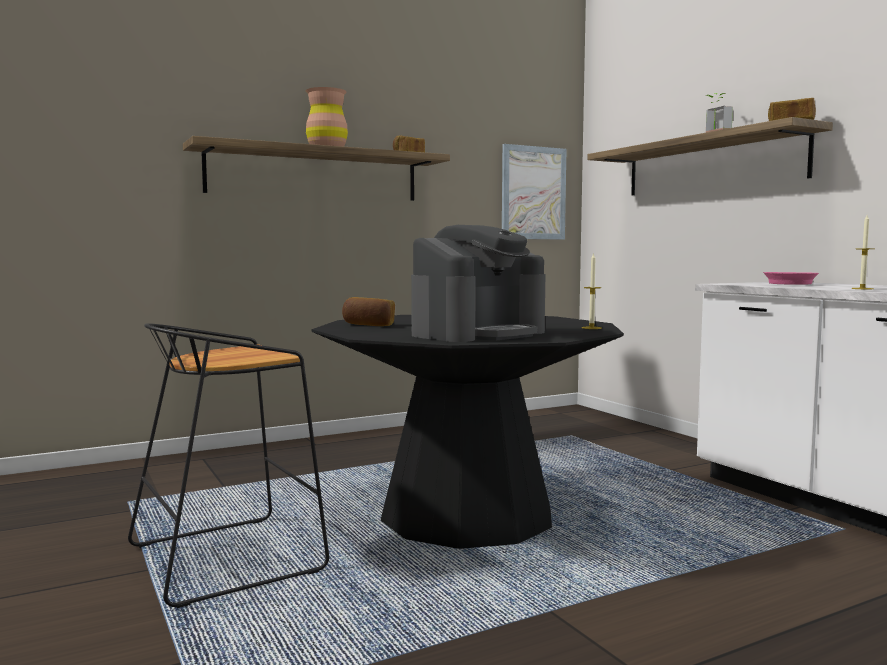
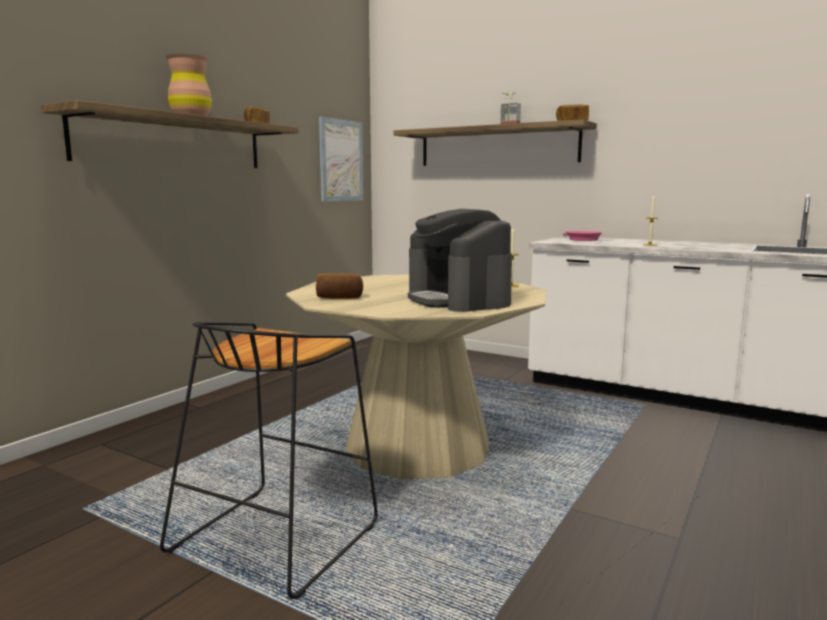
camera: 30 degrees left, 5 degrees up
(467, 515) = (418, 447): black dining table -> beige dining table
(478, 333) = (458, 300): coffee machine -> coffee machine turned 135 degrees clockwise

